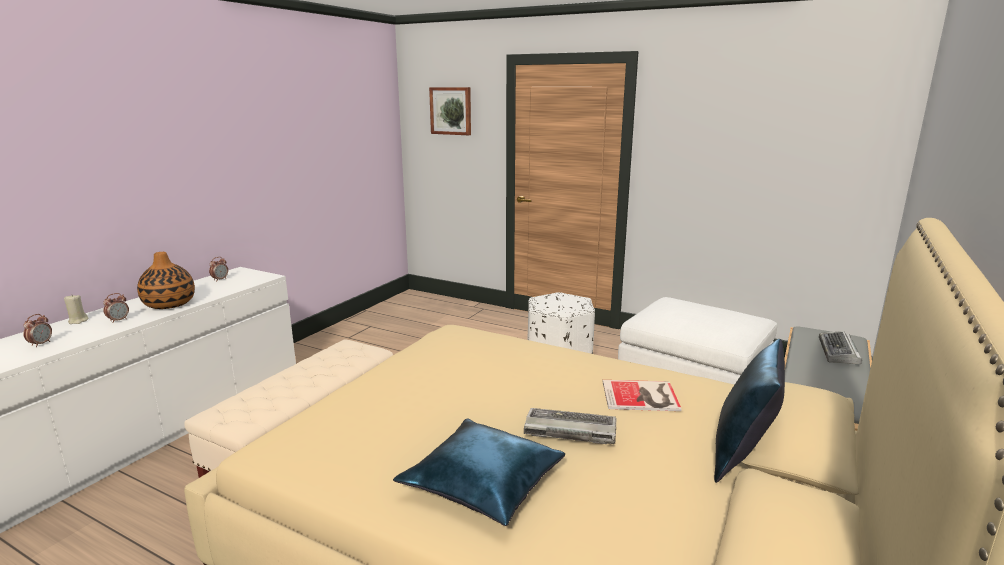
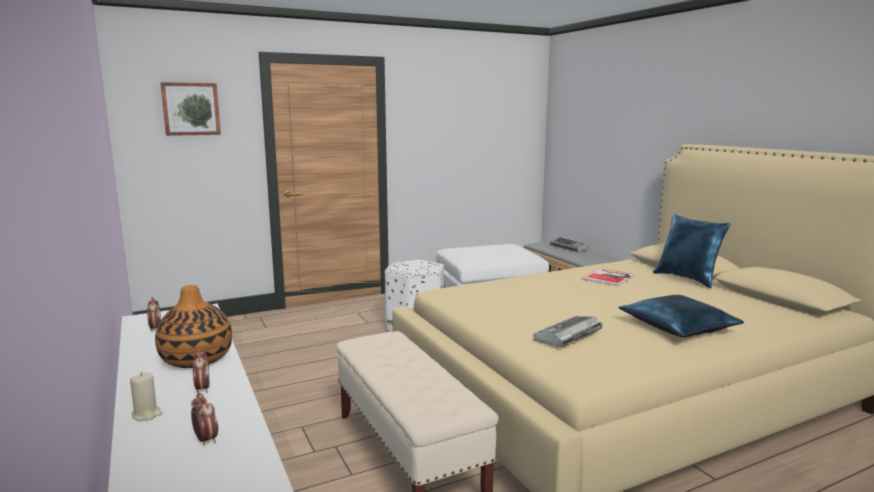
camera: 55 degrees left, 5 degrees down
(569, 431) = (636, 298): keyboard -> keyboard (567, 336)

